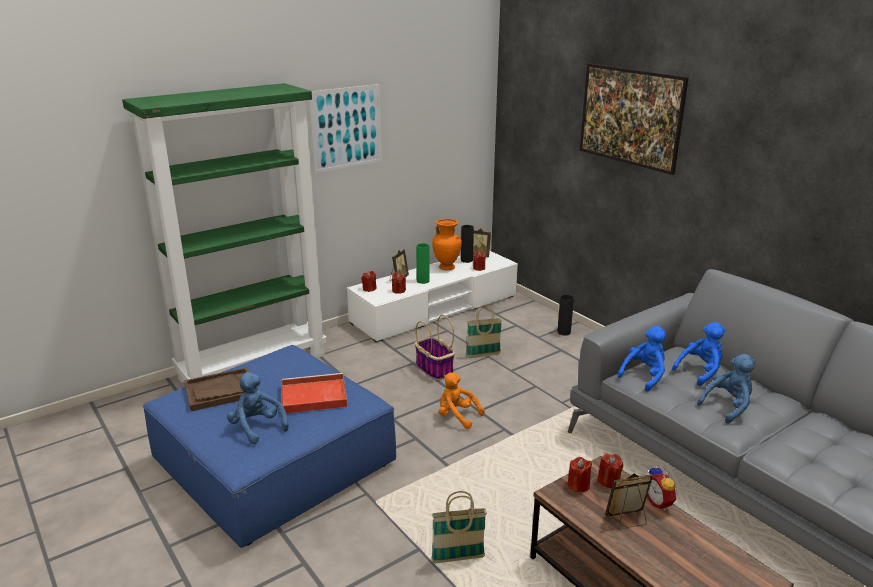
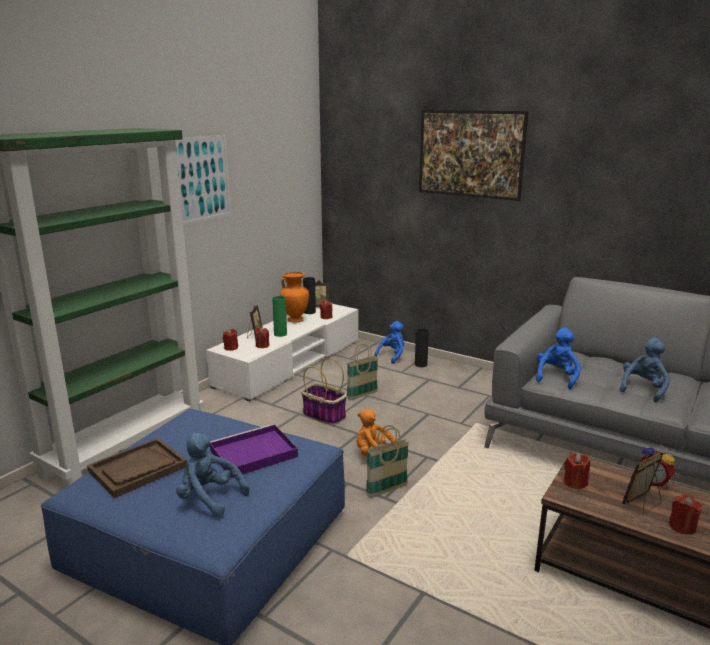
camera: 20 degrees left, 5 degrees down
(312, 396) = (252, 454): red tray -> purple tray
(458, 559) = (468, 592): basket -> basket (387, 490)
(608, 481) = (596, 473): red candle -> red candle (682, 527)
(700, 371) = (598, 366): blue plush toy -> blue plush toy (392, 356)

